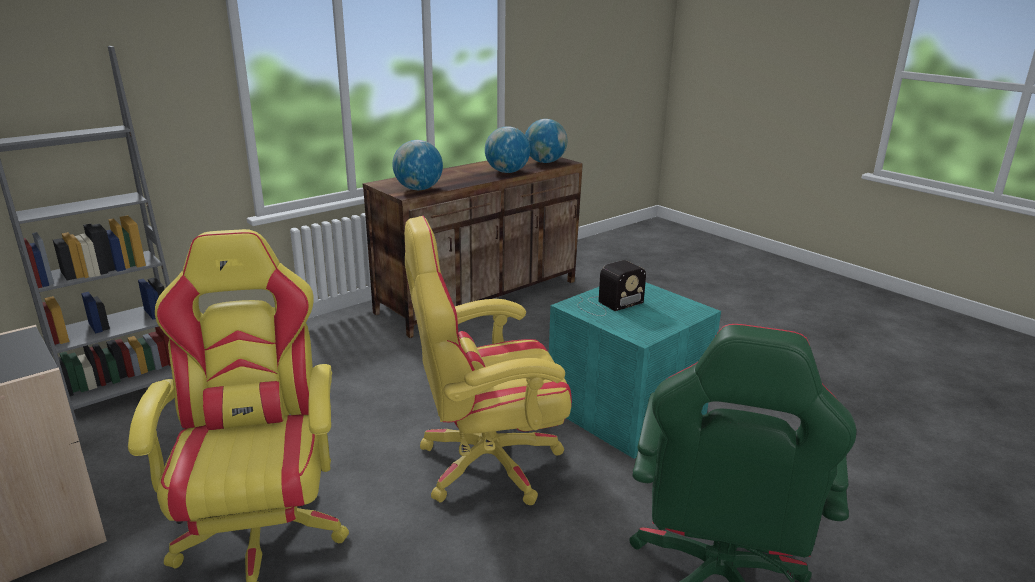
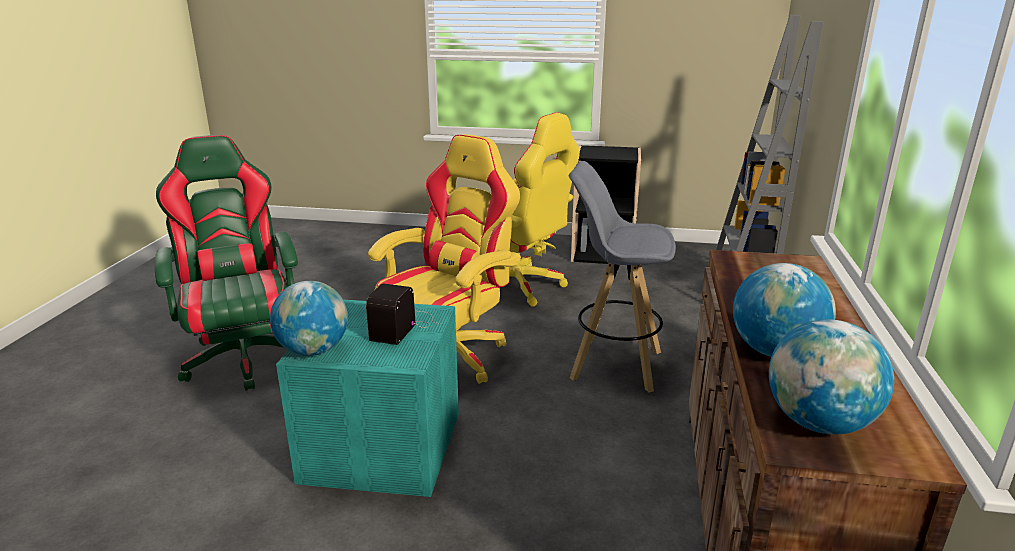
camera: 140 degrees right, 0 degrees up
(375, 387) = (613, 364): none -> grey stool
(418, 189) = (748, 268): globe -> globe (313, 350)

